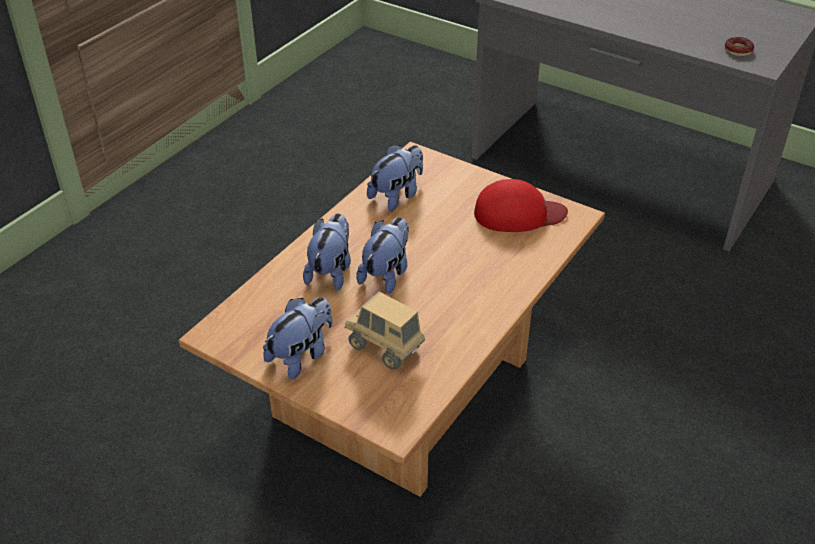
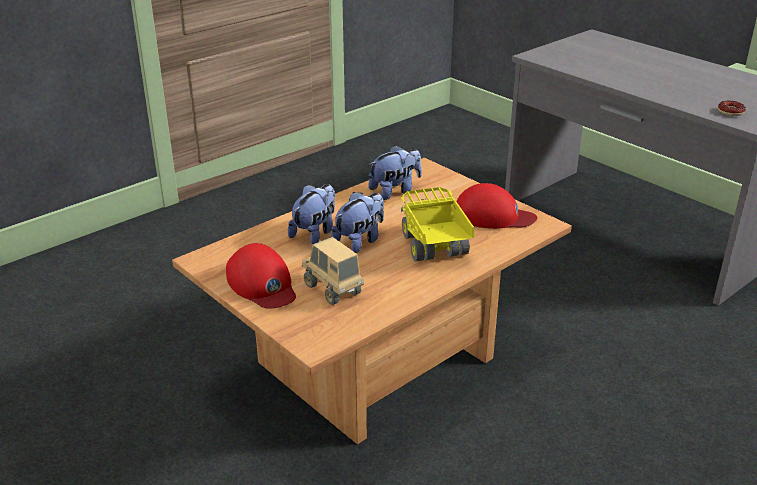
camera: 15 degrees right, 10 degrees down
(301, 355) = (262, 284): plush toy -> red cap
(471, 269) = (433, 248): none -> toy truck

